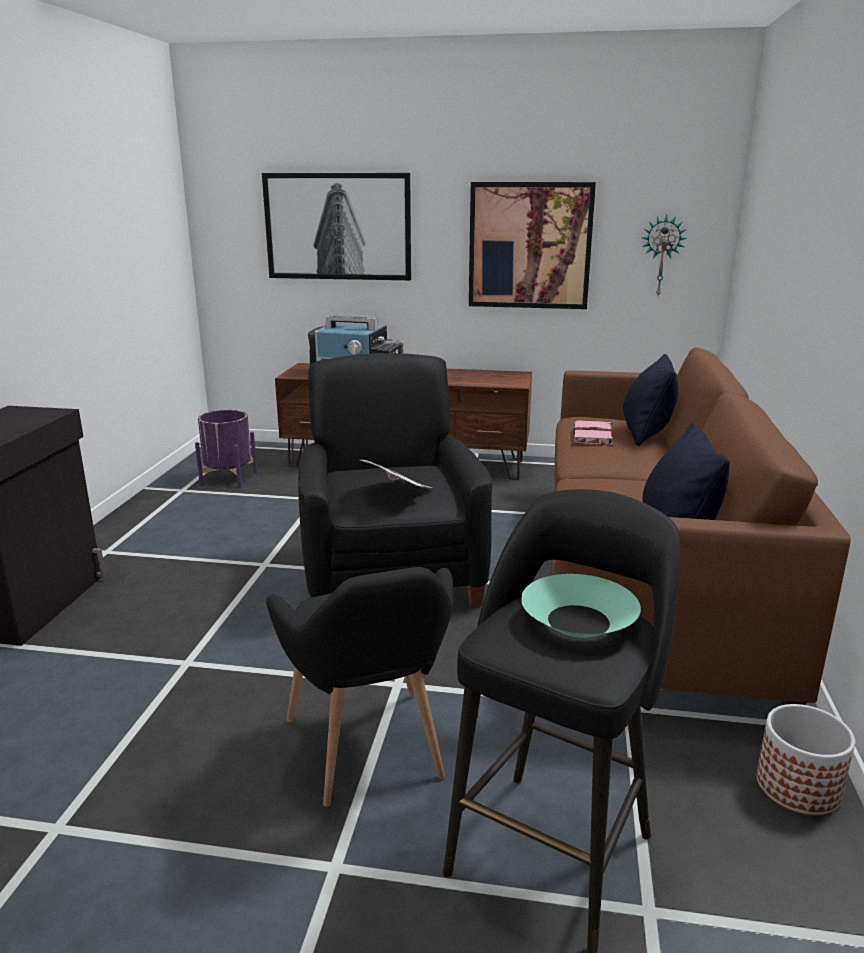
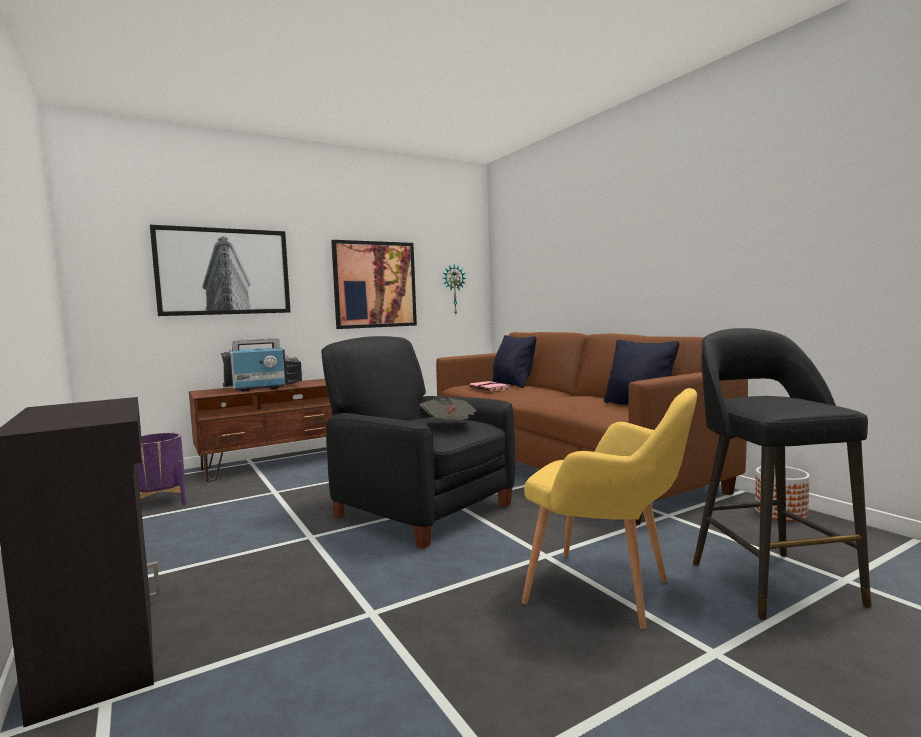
camera: 40 degrees left, 15 degrees down
(370, 755) = (608, 593): black armchair -> yellow armchair
(578, 621) = (774, 398): turquoise bowl -> none

